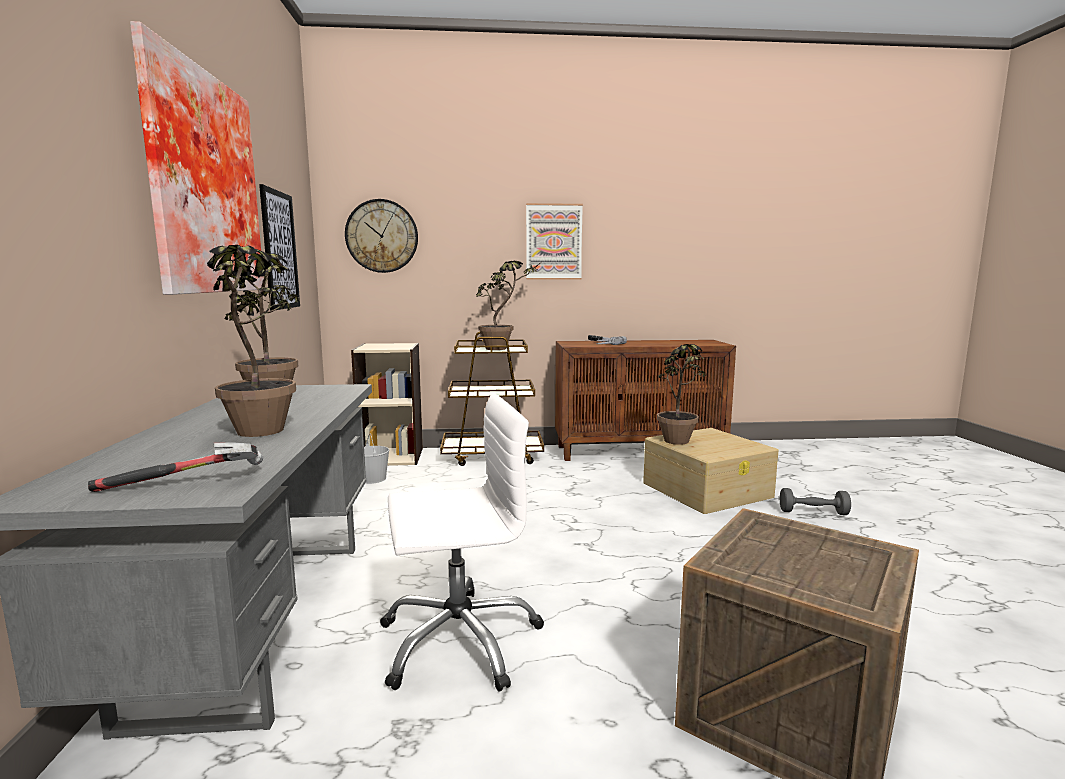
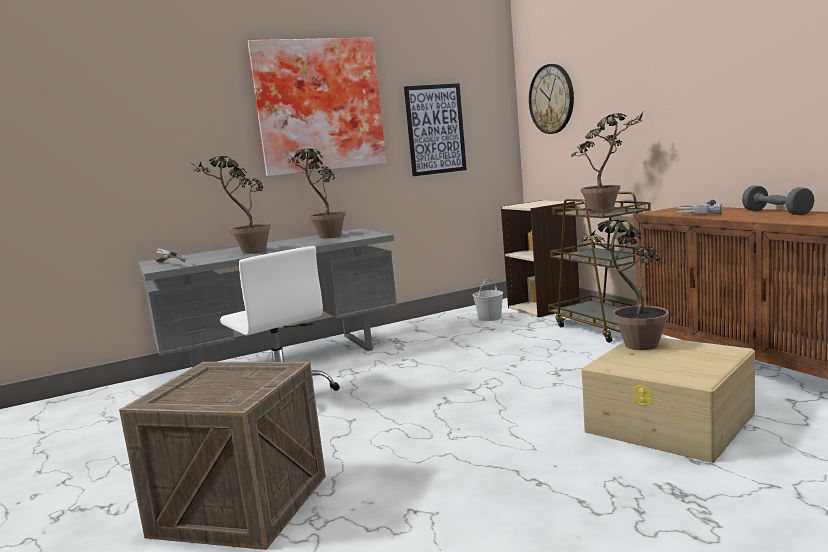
camera: 70 degrees right, 0 degrees up
(553, 242) = (683, 81): picture -> none
(813, 512) = (692, 492): grey dumbbell -> grey dumbbell (776, 212)

